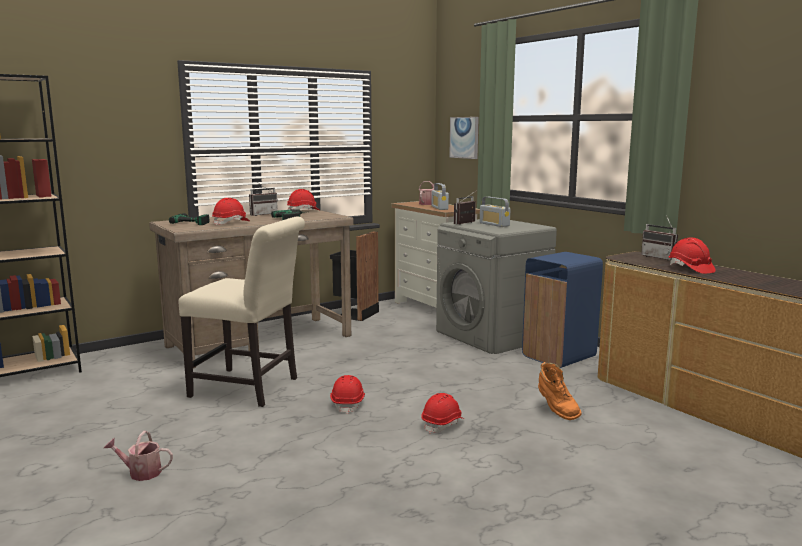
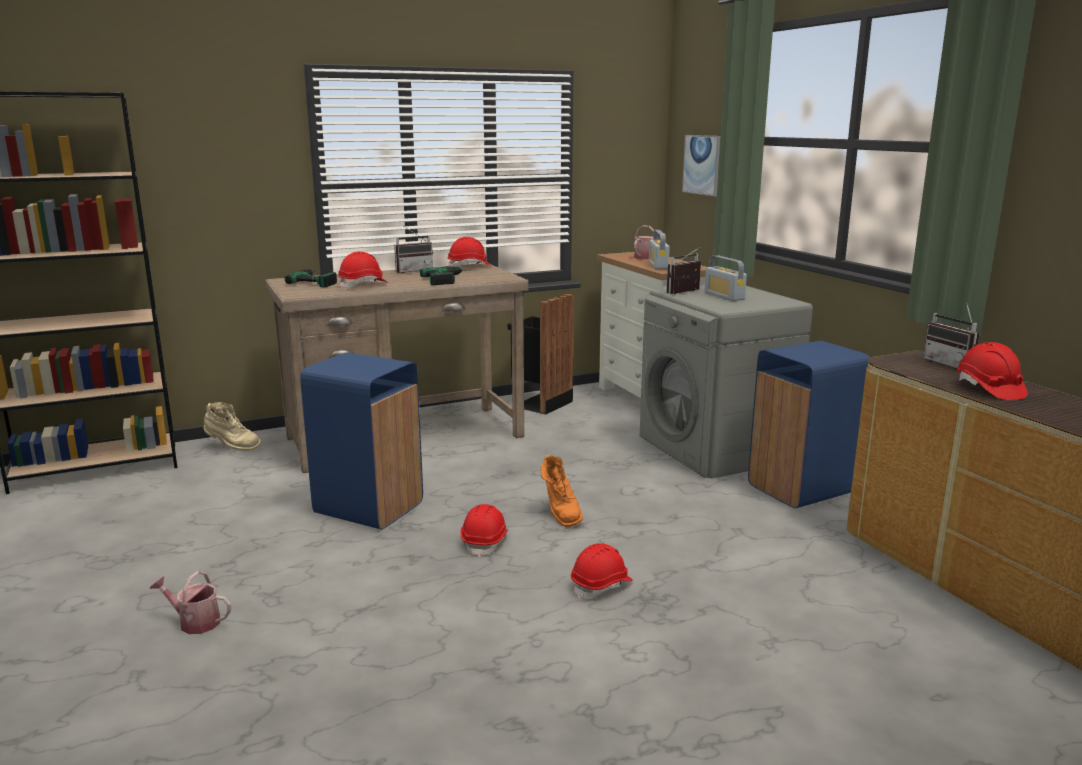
camera: 10 degrees right, 5 degrees up
(122, 355) = (232, 447): none -> beige boot
(250, 389) = (369, 508): beige chair -> blue trash can
(556, 410) = (769, 577): orange boot -> orange boot (561, 513)

